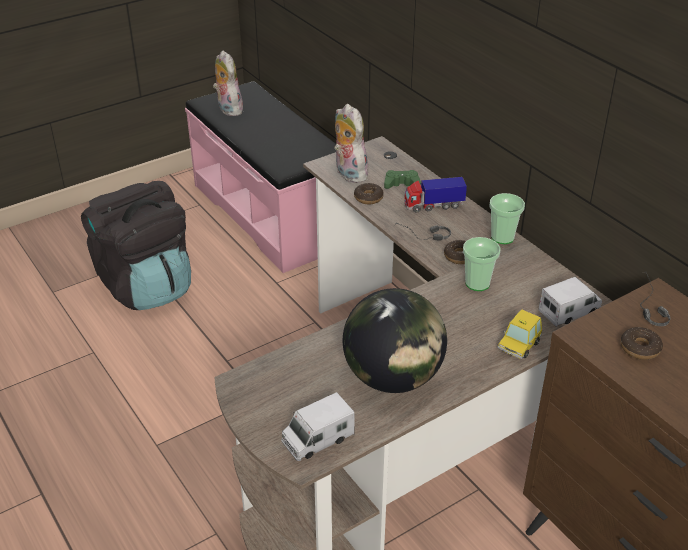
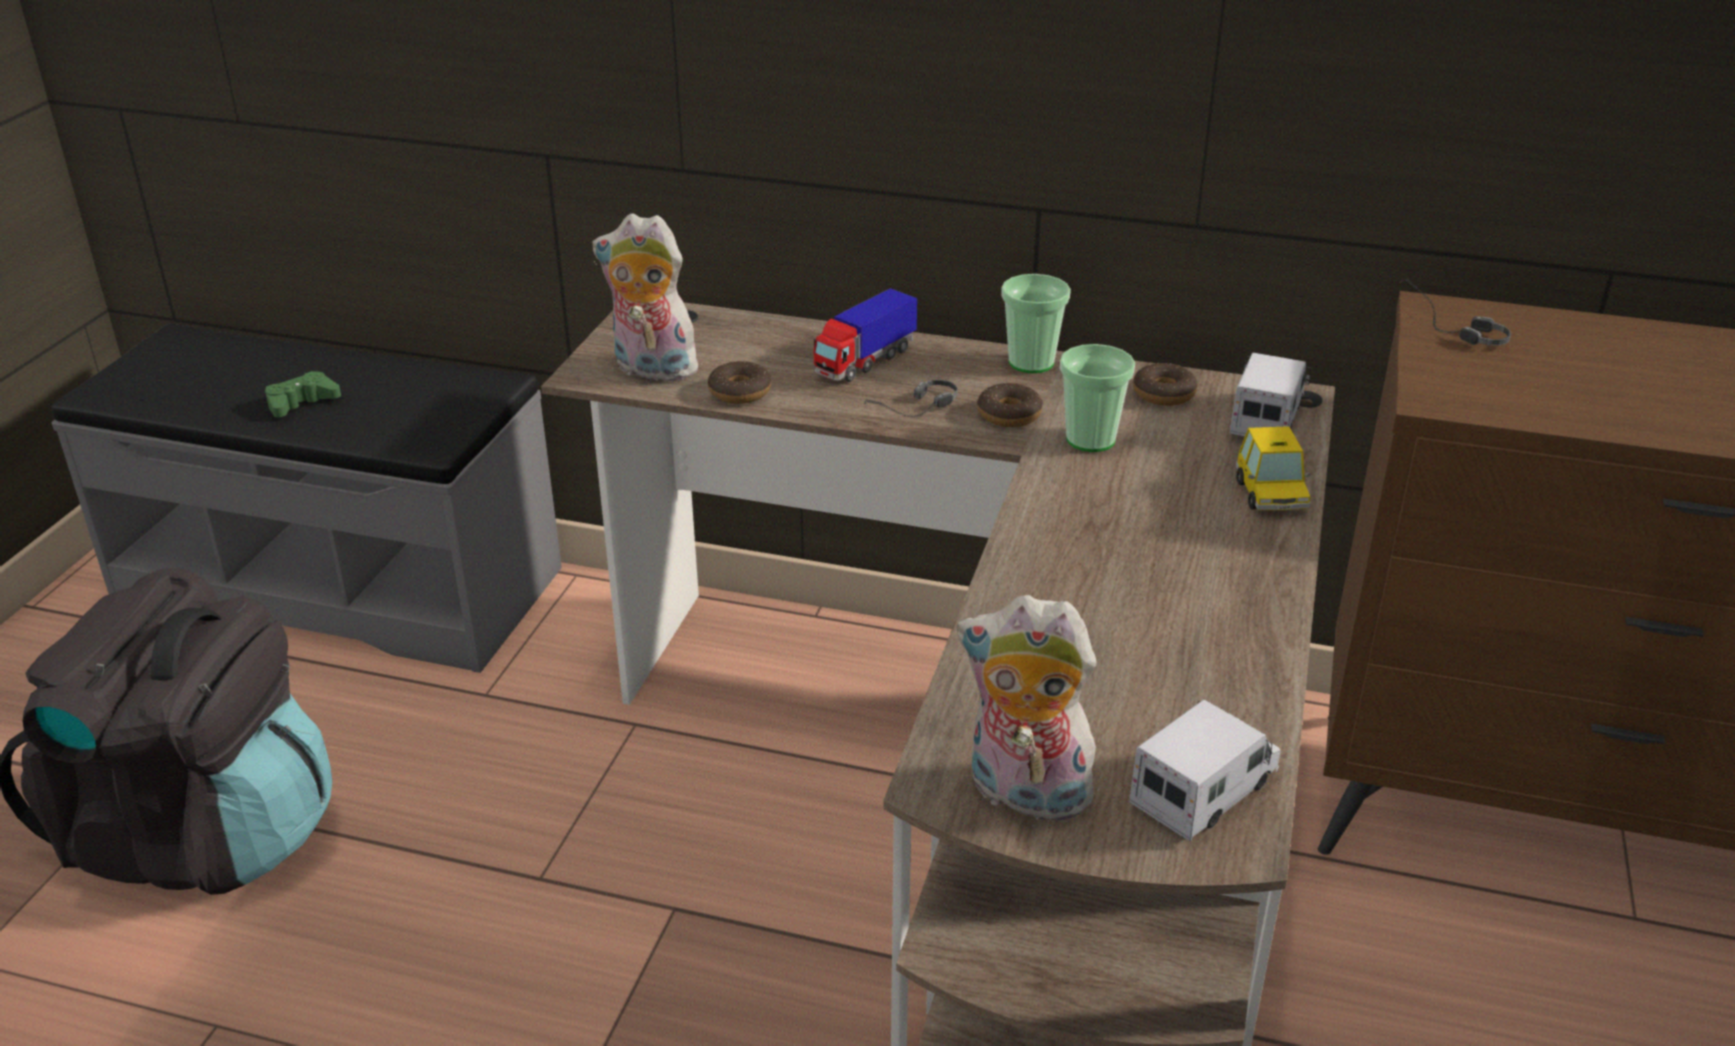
camera: 40 degrees left, 5 degrees down
(228, 109) = (174, 386): plush toy -> plush toy (1023, 795)
(271, 213) = (341, 583): pink bench -> grey bench
(317, 439) = (1204, 791): toy truck -> toy truck turned 150 degrees counterclockwise
(393, 377) = (1173, 632): globe -> none
(401, 184) = (766, 351): green game controller -> green game controller (301, 403)
(640, 348) = (1524, 382): donut -> donut (1164, 393)

